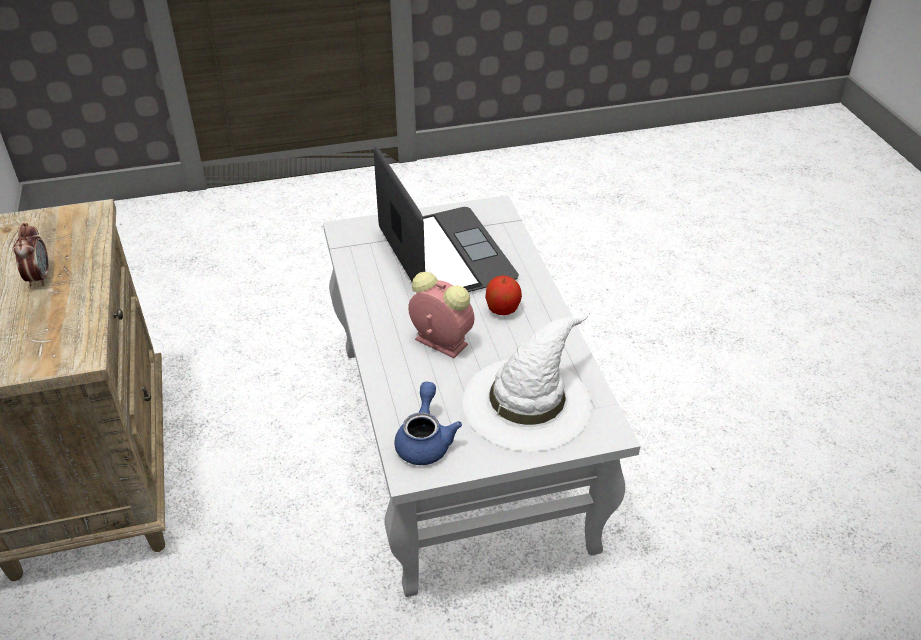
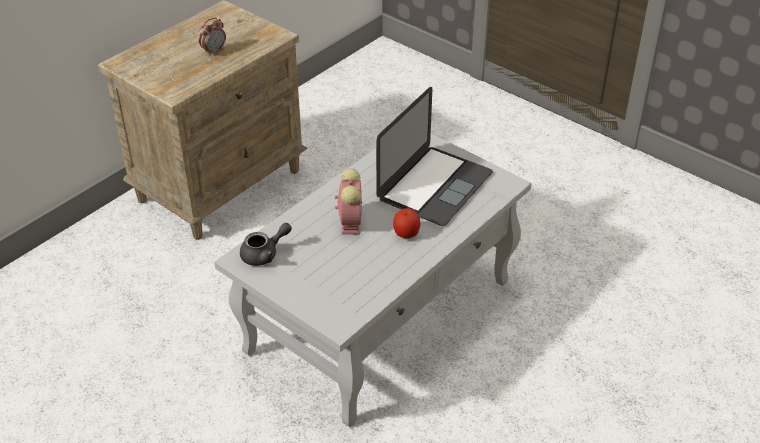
camera: 55 degrees right, 0 degrees up
(425, 440) = (264, 254): blue teapot -> grey teapot
(528, 401) = (333, 280): white hat -> none

